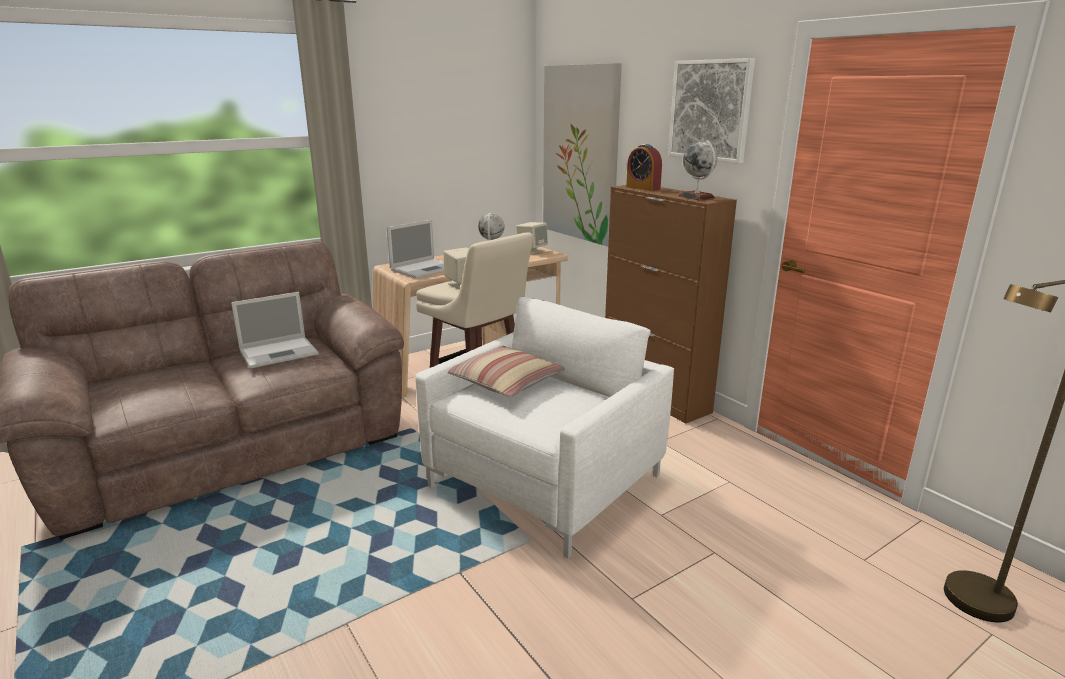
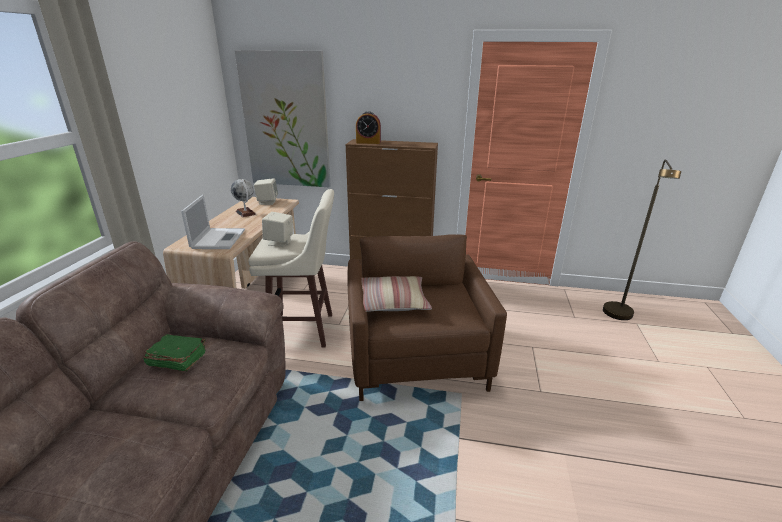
camera: 45 degrees left, 5 degrees up
(280, 352) = (177, 360): laptop -> green book
(545, 481) = (416, 356): white armchair -> brown armchair
(696, 197) = (417, 144): globe -> none
(710, 110) = (410, 86): picture -> none

